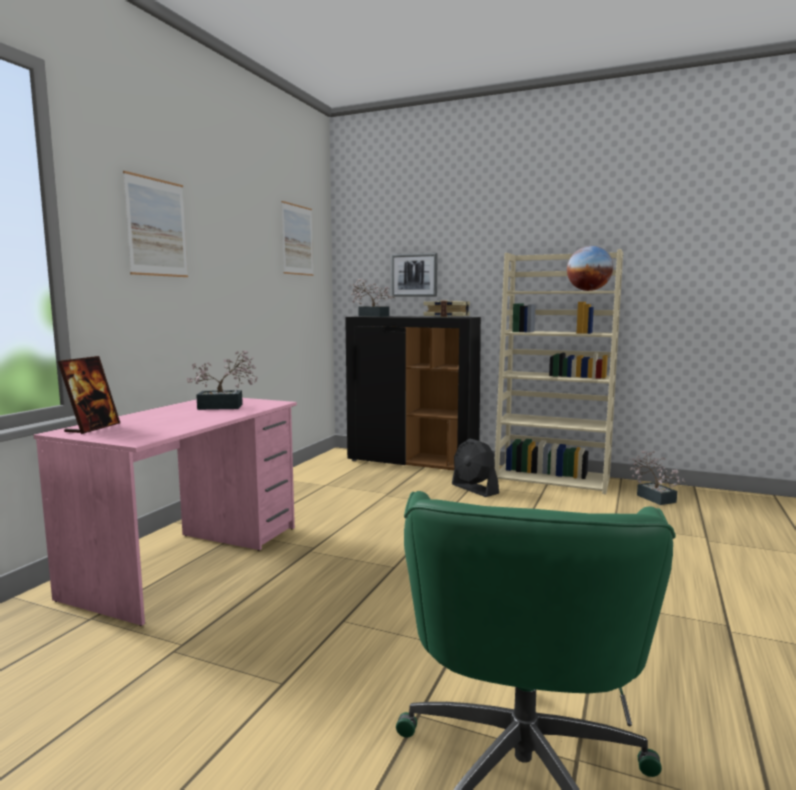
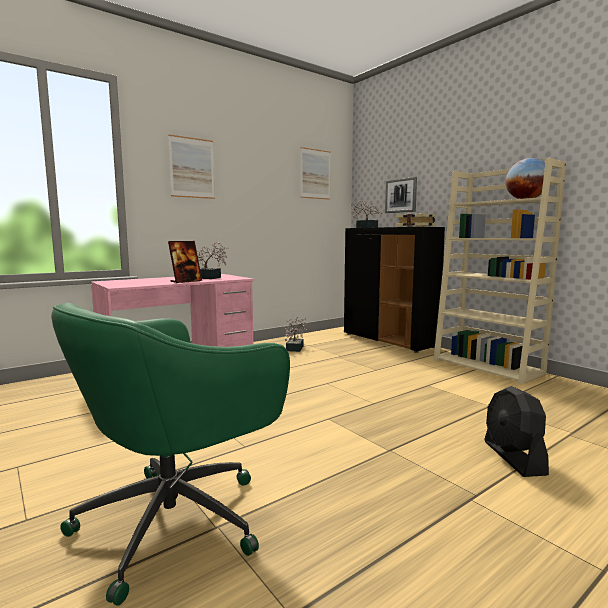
camera: 30 degrees right, 0 degrees up
(92, 428) = (119, 281): picture frame -> picture frame (186, 281)
(474, 489) = (408, 363): black fan -> black fan (513, 458)
(653, 497) = (567, 394): potted plant -> potted plant (295, 347)

